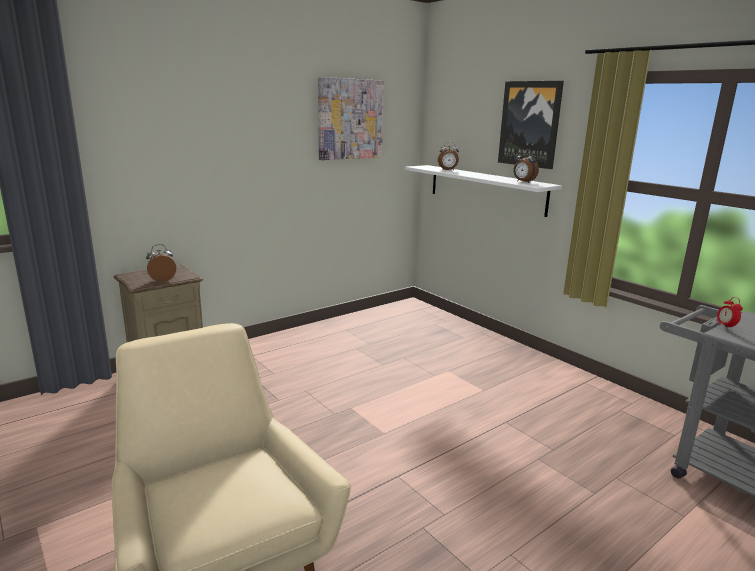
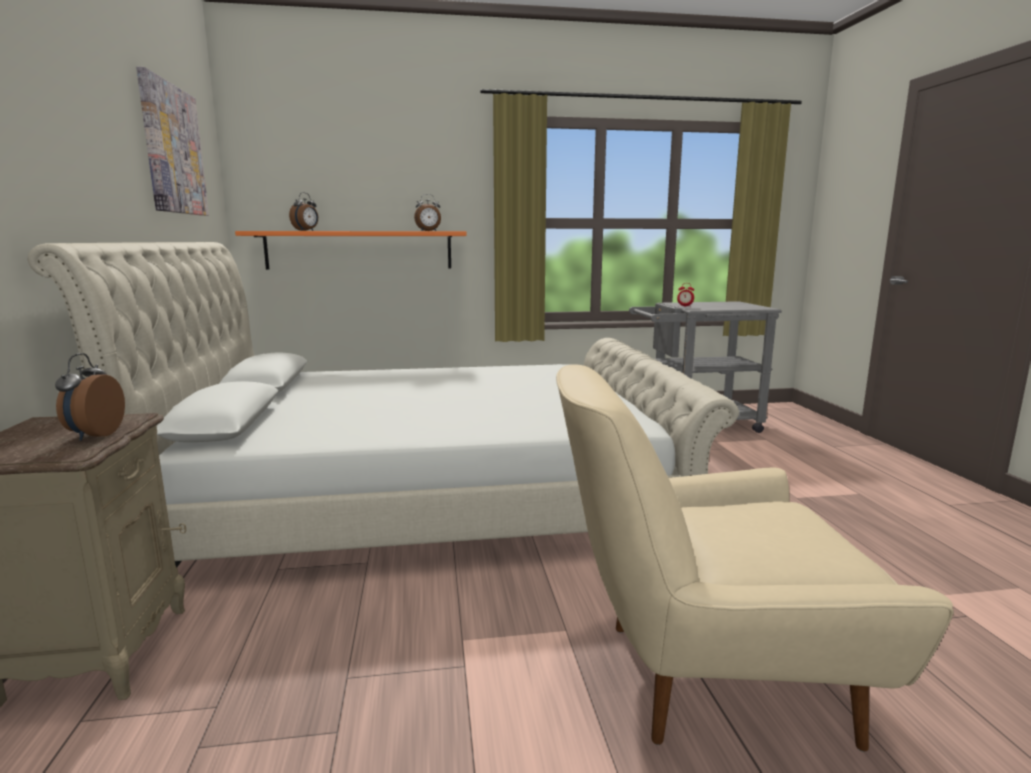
camera: 60 degrees left, 5 degrees down
(384, 386) = (430, 491): none -> beige bed
(485, 189) = (359, 250): white shelf -> orange shelf
(530, 124) = (411, 168): picture -> none

